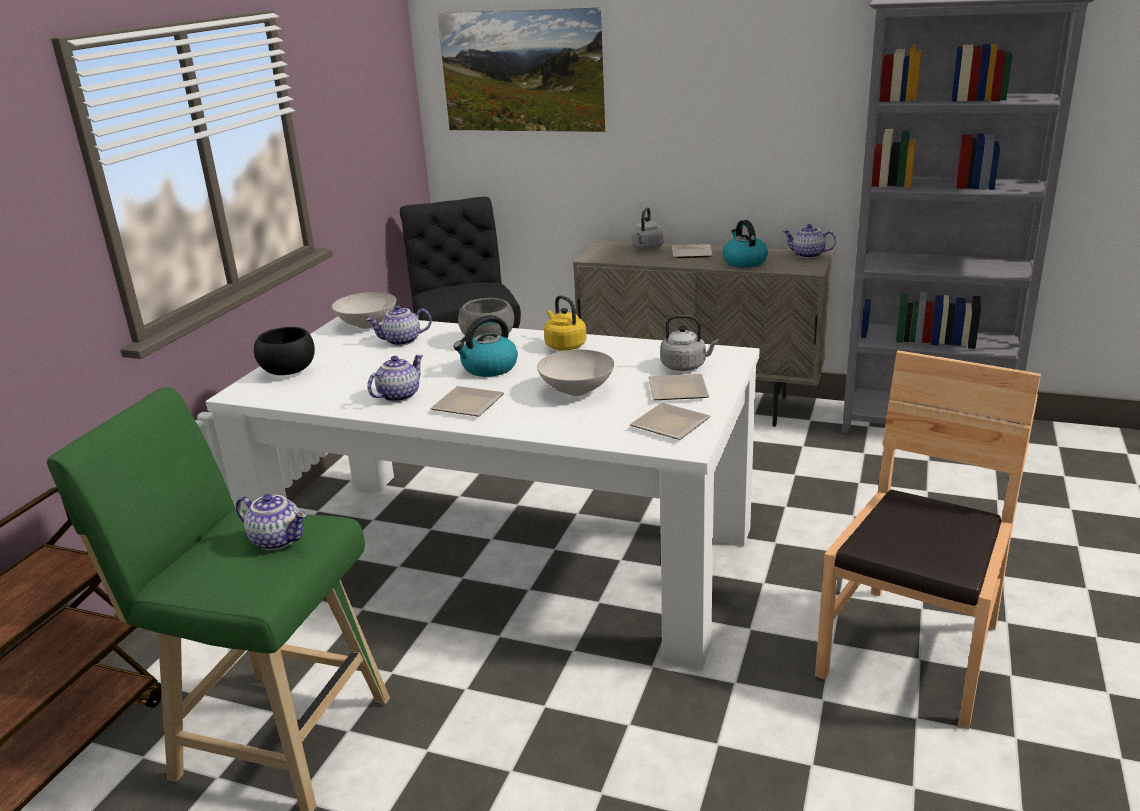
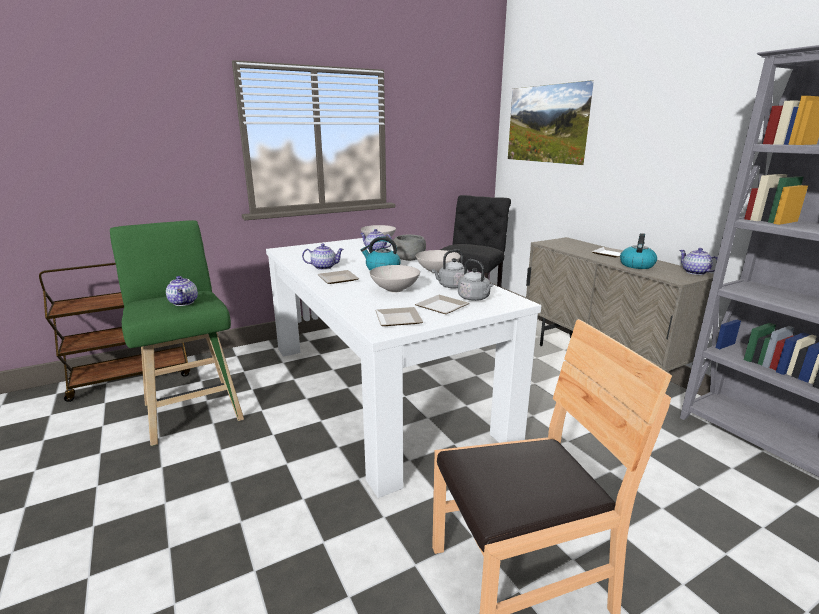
camera: 40 degrees right, 5 degrees down
(288, 372) = (311, 248): black bowl -> none
(564, 345) = (437, 271): yellow kettle -> white bowl
(647, 248) = (587, 246): grey kettle -> grey kettle (451, 286)

